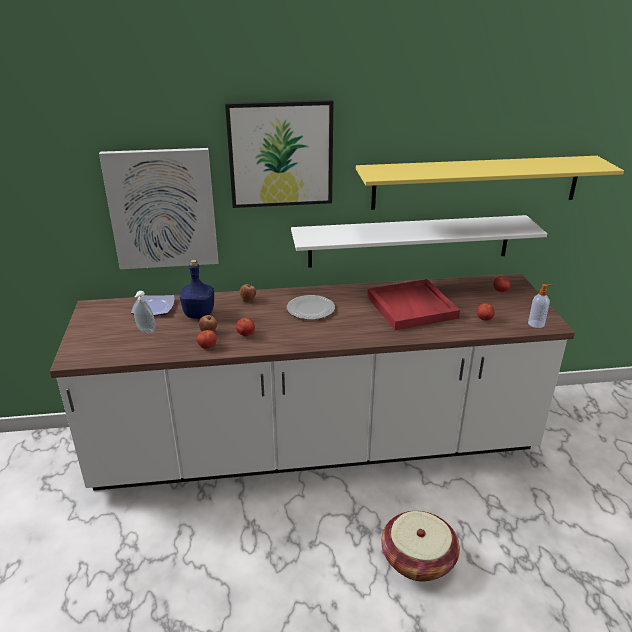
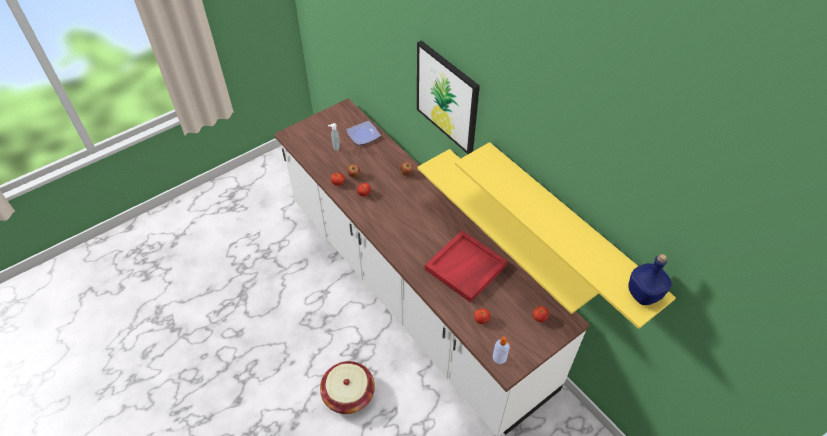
camera: 60 degrees right, 20 degrees up
(162, 209) = (388, 80): picture -> none
(200, 314) = (371, 160): blue bottle -> blue bottle (644, 295)
(310, 309) = (418, 211): plate -> none
(409, 241) = (518, 224): white shelf -> yellow shelf

